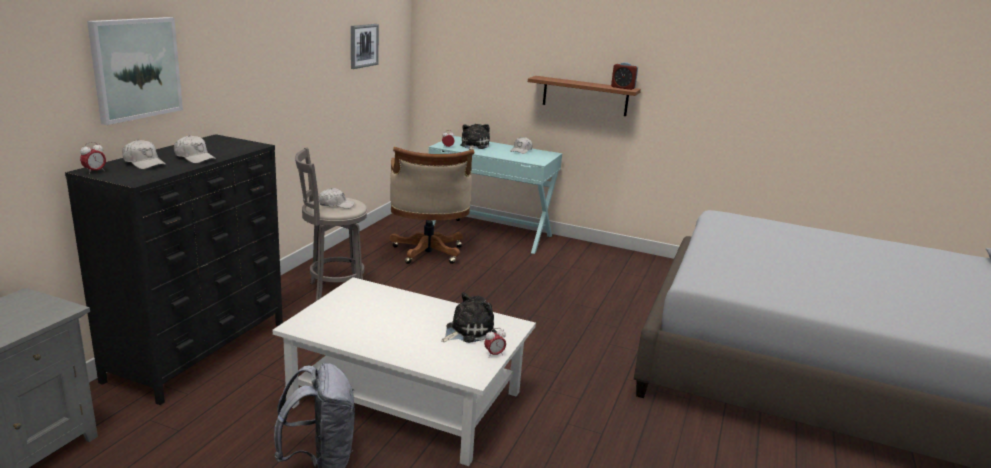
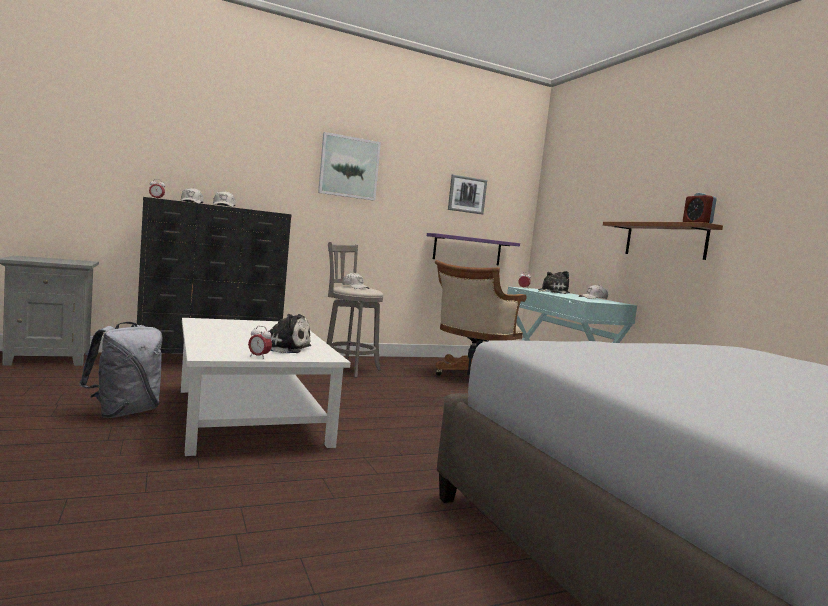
camera: 45 degrees right, 15 degrees down
(136, 68) = (221, 151): picture -> picture (349, 167)
(368, 108) = (467, 250): none -> purple shelf

